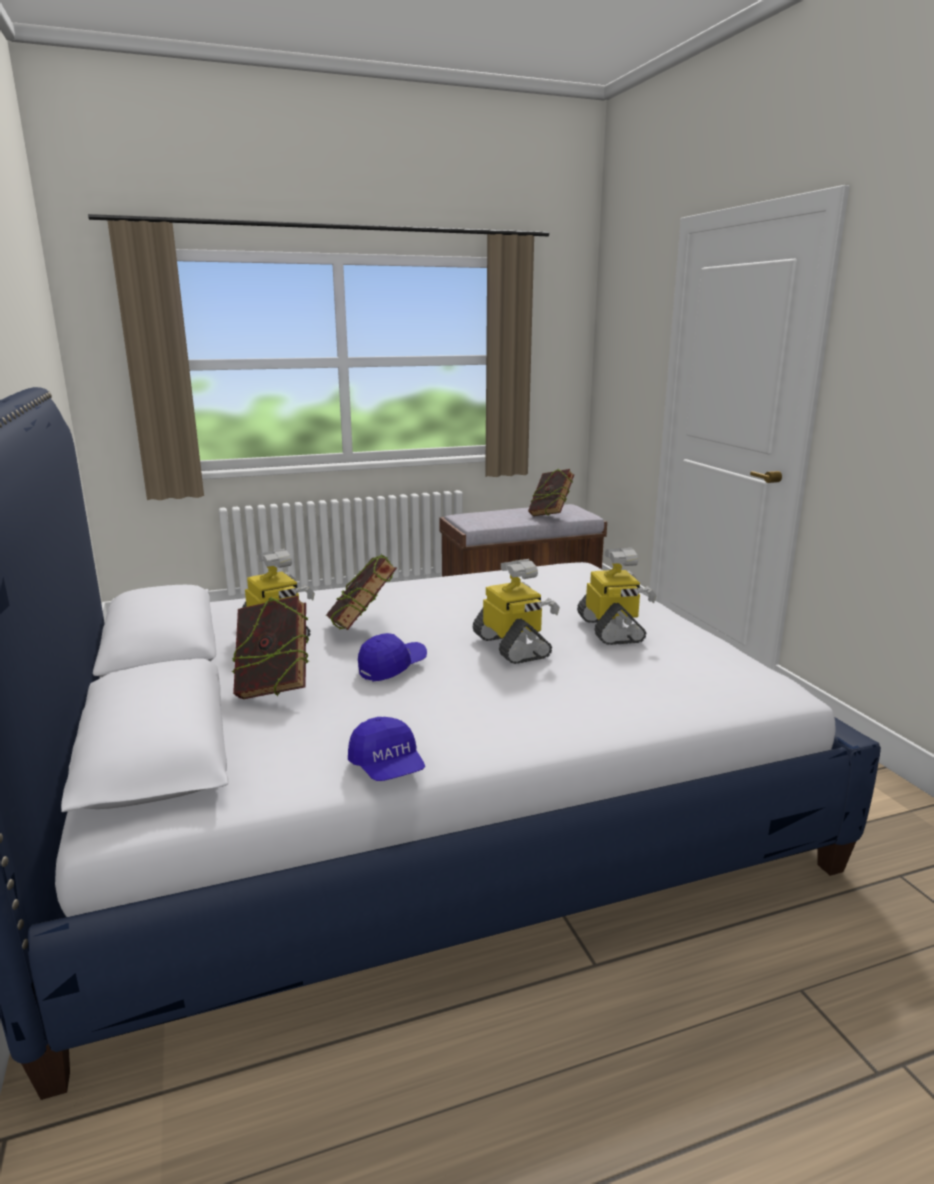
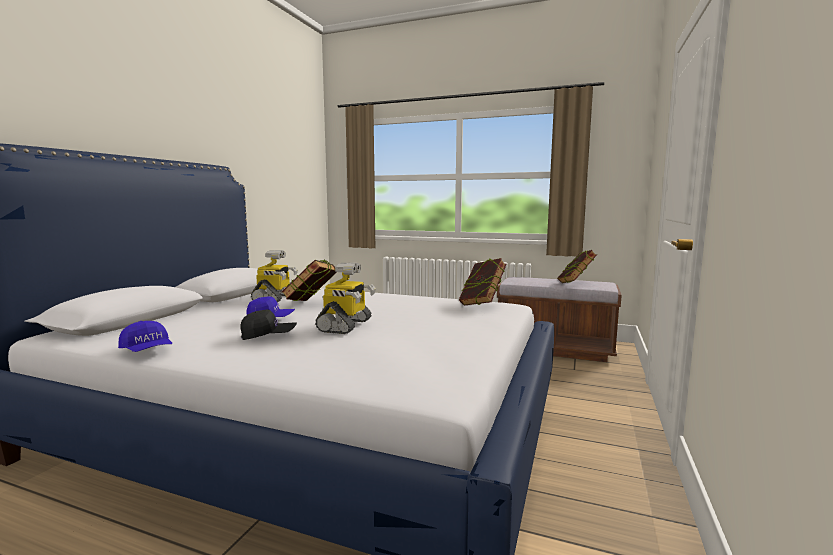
camera: 40 degrees right, 10 degrees down
(274, 688) = (211, 314): book -> book (482, 305)
(387, 768) = (147, 350): blue cap -> blue cap turned 60 degrees counterclockwise
(468, 690) = (268, 336): none -> black cap
(611, 630) = (427, 333): toy robot -> none

